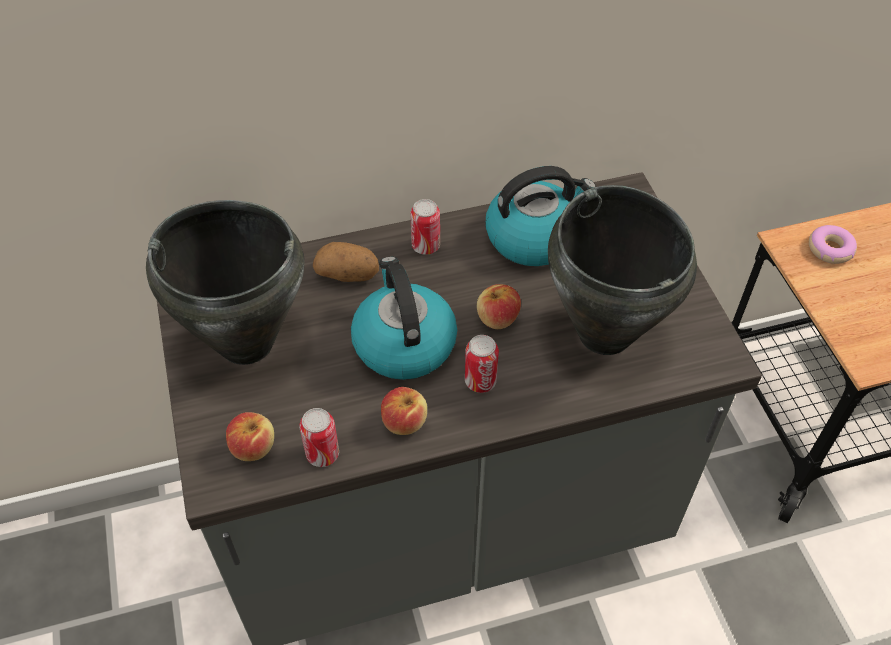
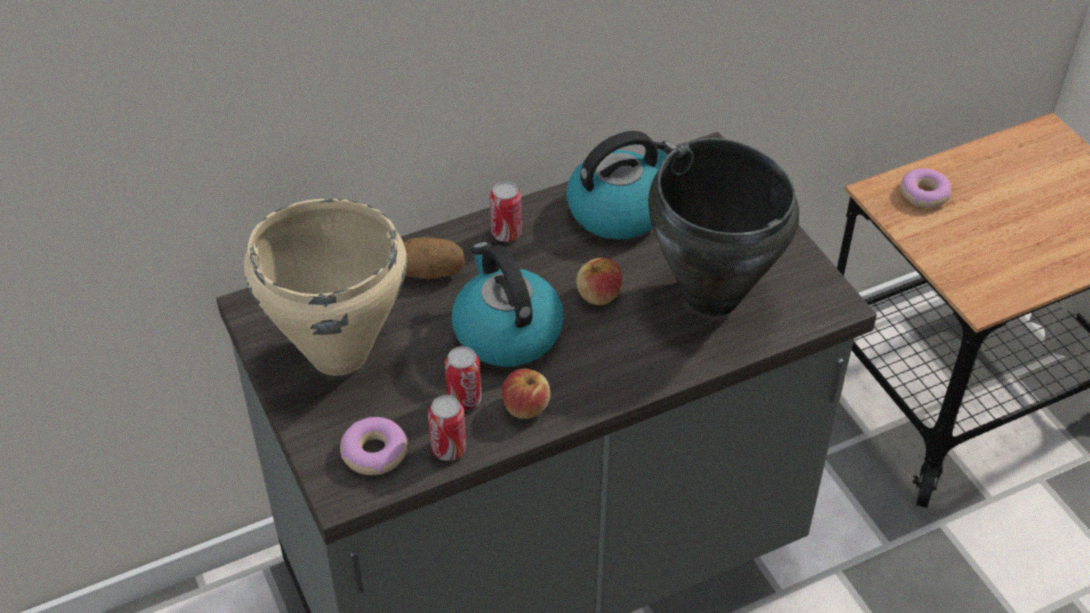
camera: 10 degrees left, 5 degrees down
(246, 342) = (338, 353): black cooking pot -> beige cooking pot
(253, 447) = (374, 452): apple -> donut
(480, 381) = (595, 358): can -> can (464, 399)

